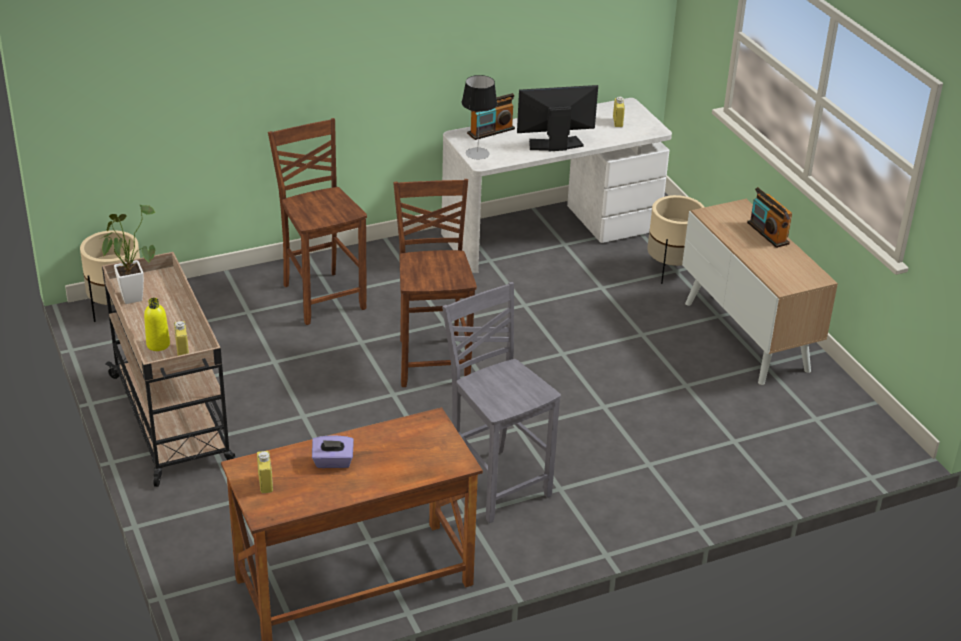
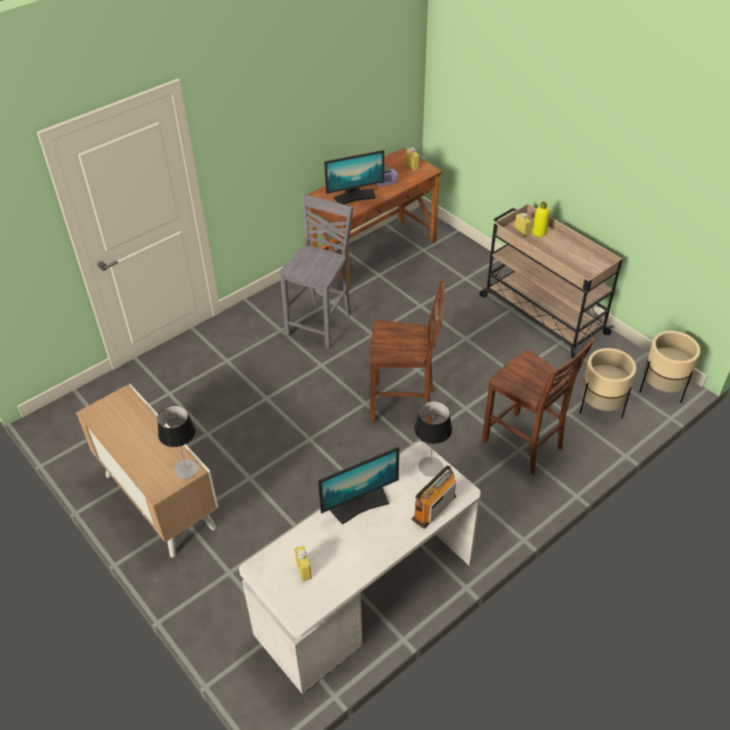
camera: 165 degrees right, 10 degrees up
(131, 295) = (589, 260): potted plant -> none
(399, 446) = (355, 196): none -> monitor
(433, 360) = (404, 405): brown chair -> brown chair turned 60 degrees counterclockwise
(496, 483) = (321, 324): grey chair -> grey chair turned 105 degrees counterclockwise
(671, 270) = (234, 572): beige planter -> beige planter (600, 407)
(713, 215) = (186, 469): none -> table lamp
(767, 233) = (133, 458): radio -> none

